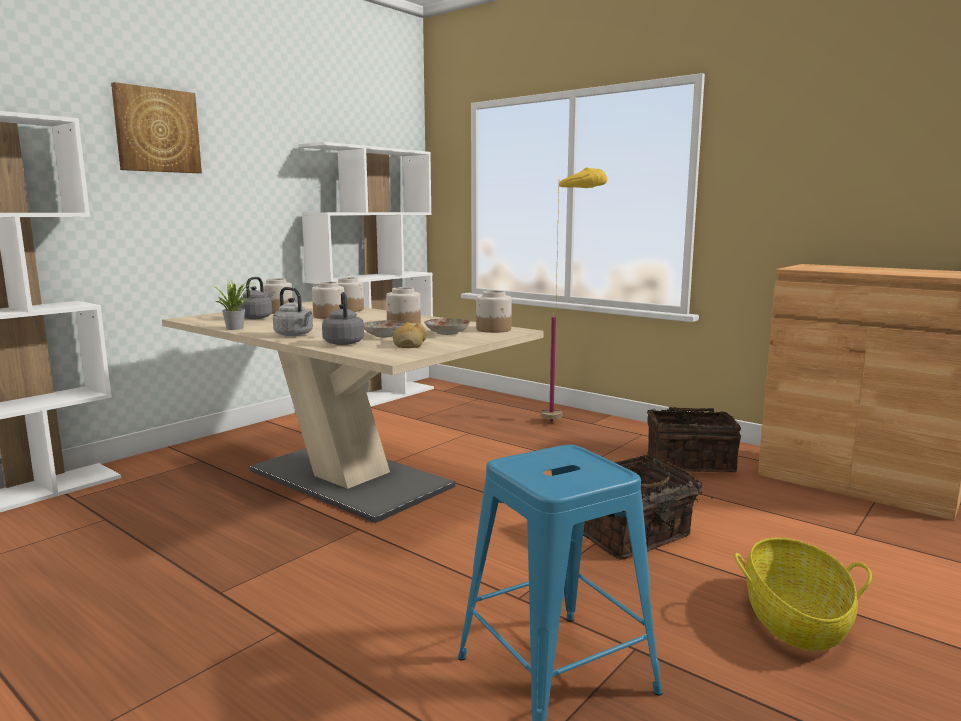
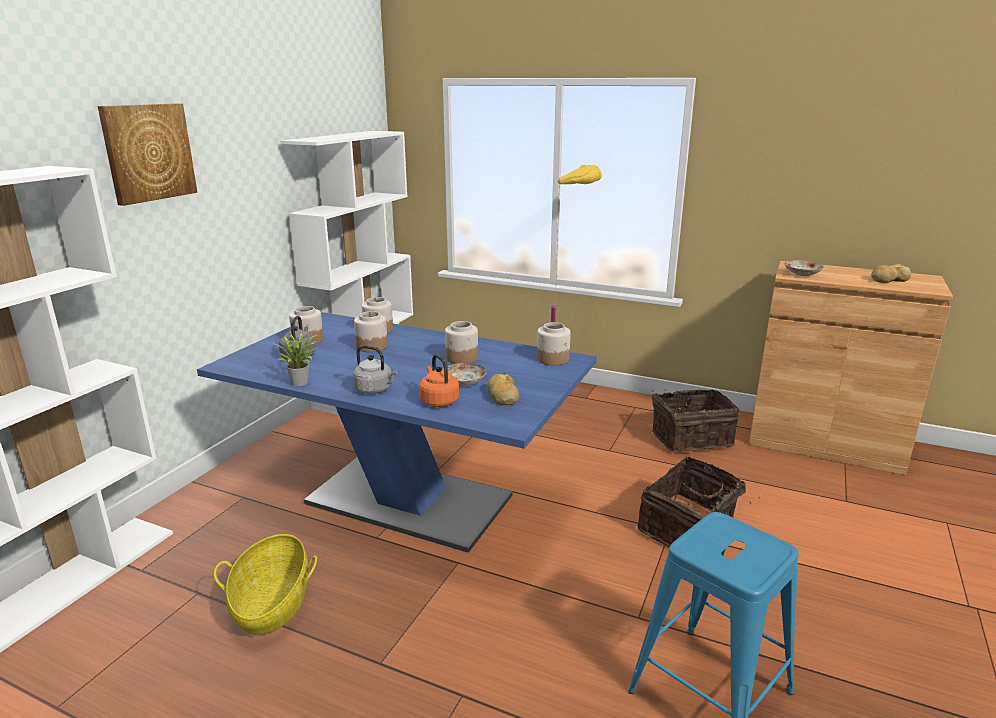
camera: 15 degrees left, 10 degrees up
(343, 342) = (438, 401): grey kettle -> orange kettle
(349, 478) = (409, 499): beige dining table -> blue dining table
(447, 333) = (517, 370): plate -> plate (802, 273)
(794, 620) = (846, 599): basket -> basket (272, 604)
(919, 272) = (888, 280): none -> bread

